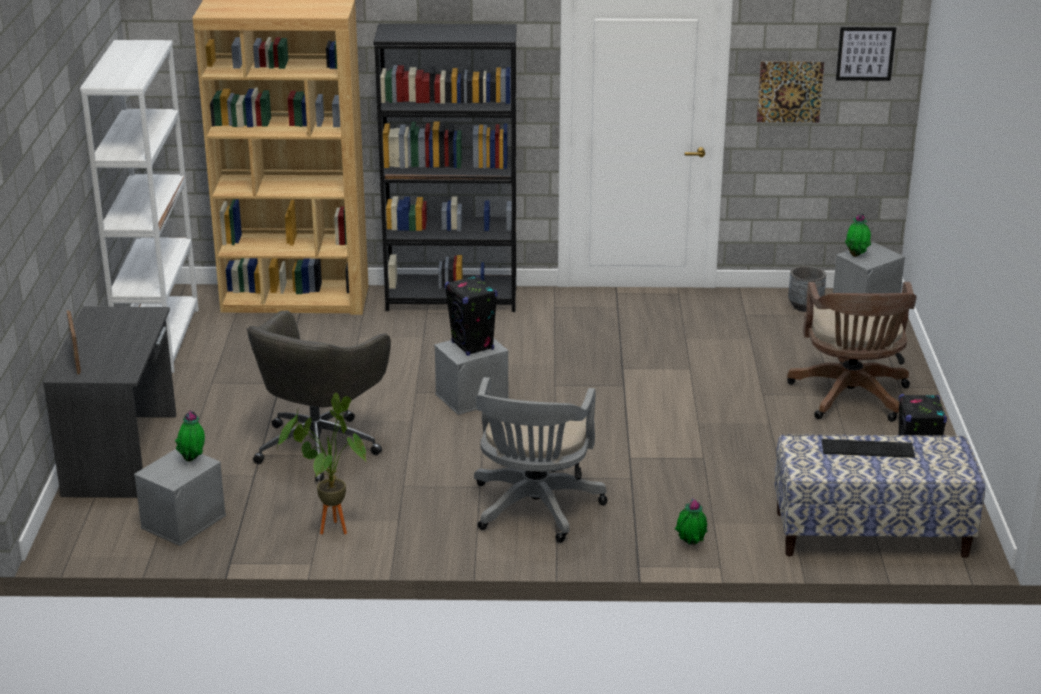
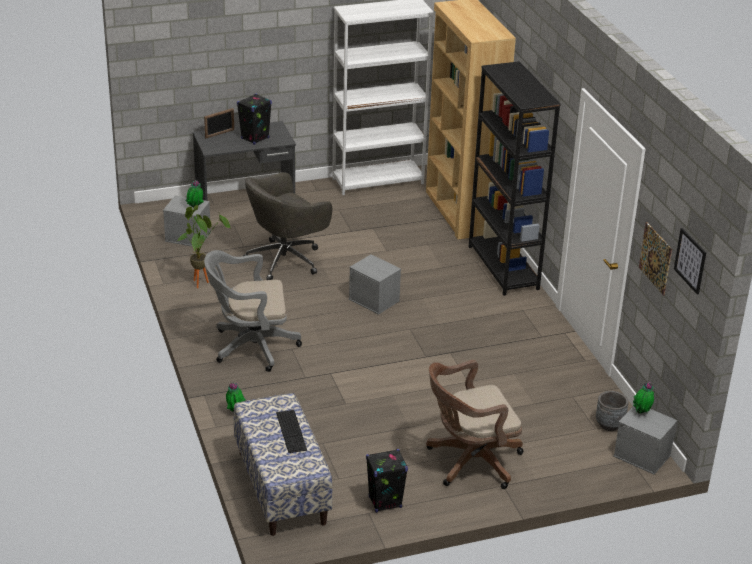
camera: 70 degrees right, 5 degrees up
(319, 446) = (286, 260): grey office chair -> grey office chair turned 45 degrees counterclockwise
(472, 346) = (376, 268): black speaker -> black speaker (255, 138)

